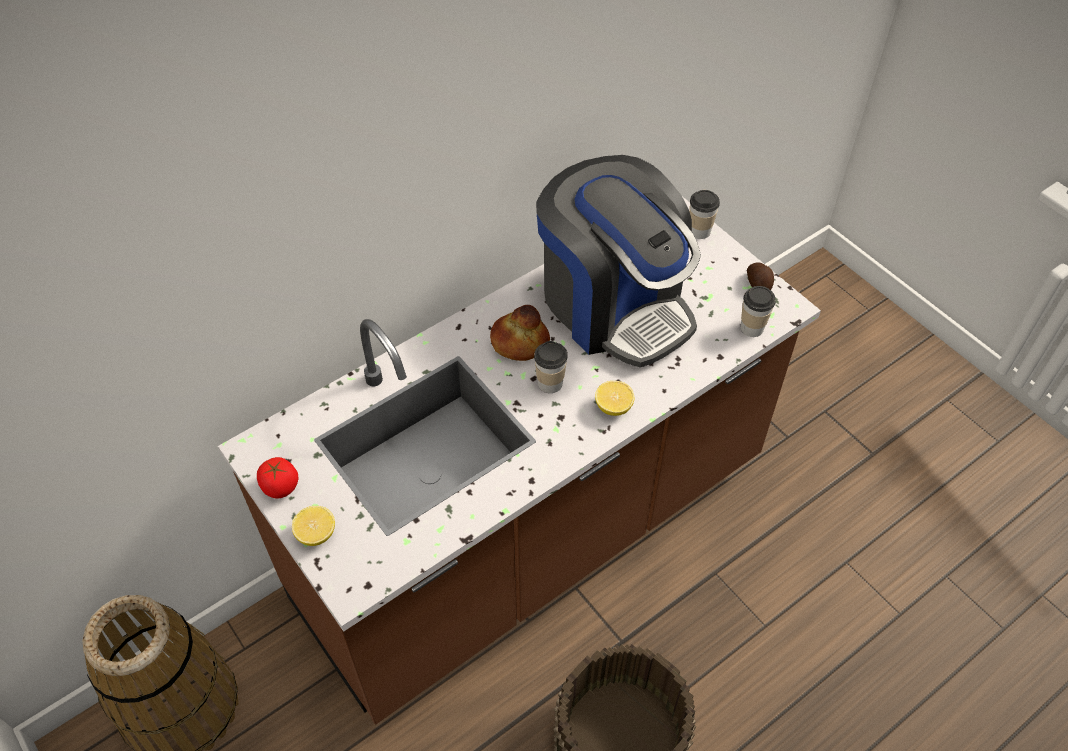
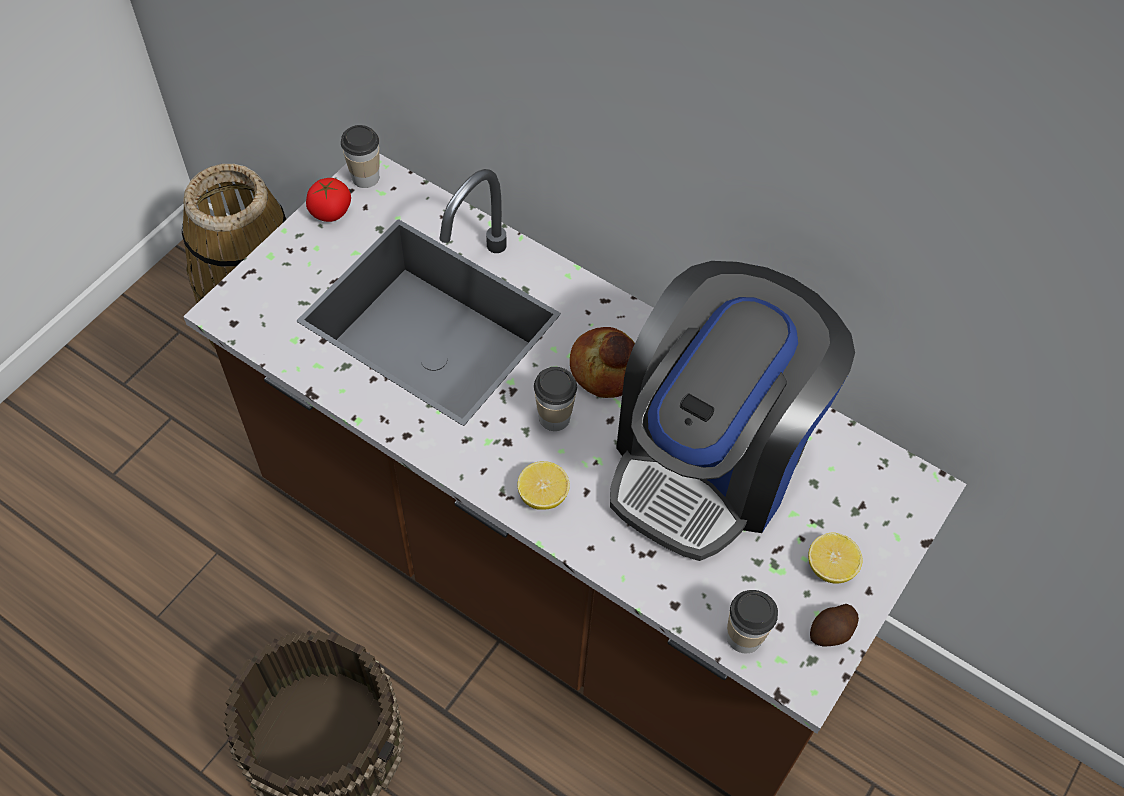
camera: 70 degrees right, 5 degrees up
(316, 534) = (282, 260): lemon -> lemon (830, 567)
(699, 231) = (899, 532): cup -> cup (365, 177)

